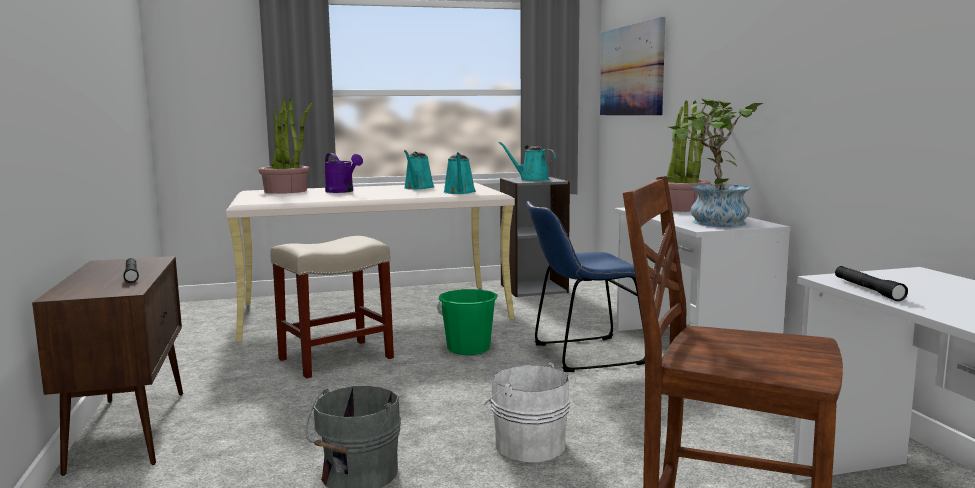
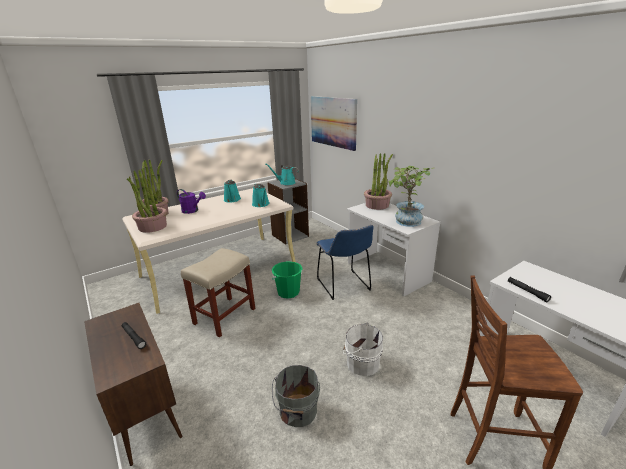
camera: 20 degrees left, 15 degrees up
(266, 197) = (152, 227): none -> potted plant
(582, 355) = (344, 286): blue chair -> blue chair turned 75 degrees counterclockwise

